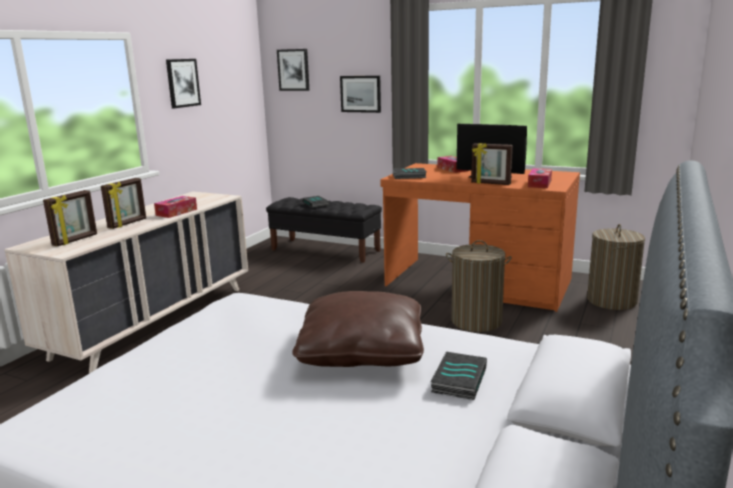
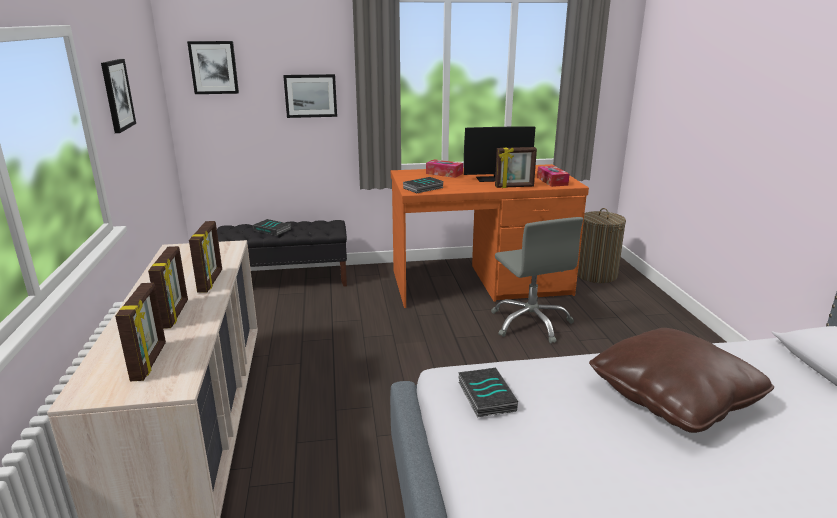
camera: 35 degrees left, 5 degrees up
(176, 212) = (211, 281): tissue box -> picture frame
(458, 379) = (781, 396): book -> book (485, 396)
(476, 321) = (531, 323): laundry basket -> grey office chair

